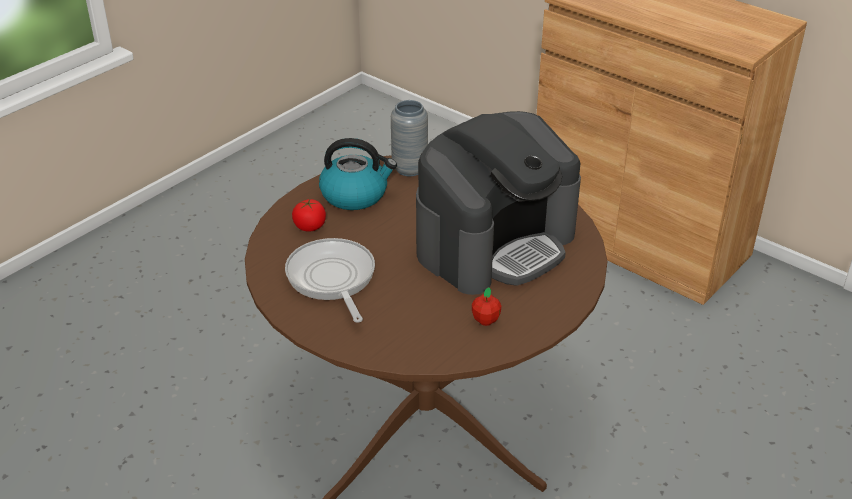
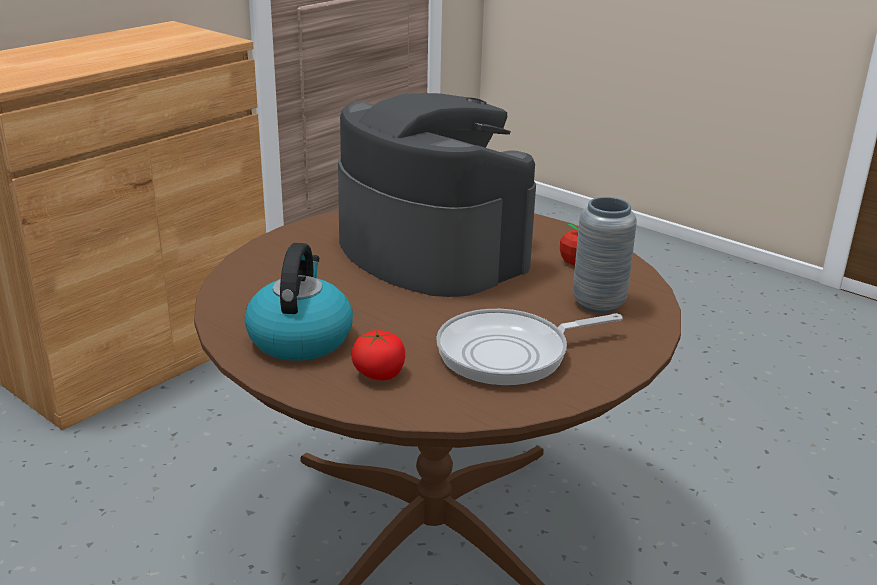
camera: 90 degrees left, 10 degrees down
(409, 169) = (242, 297): grey vase -> grey vase (598, 303)

